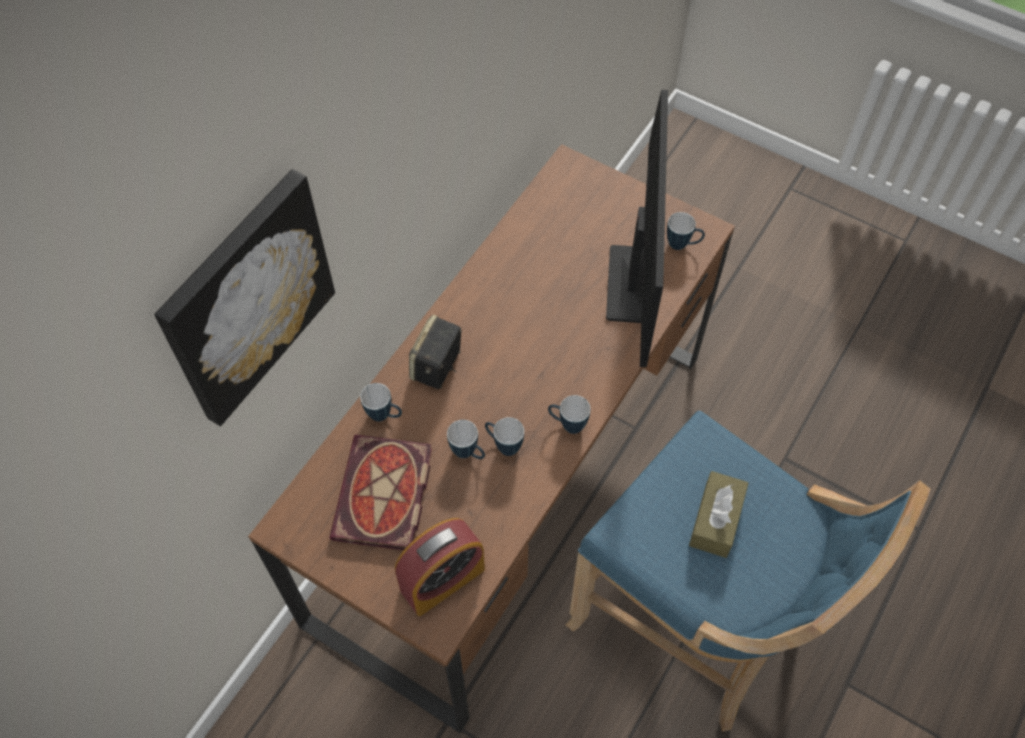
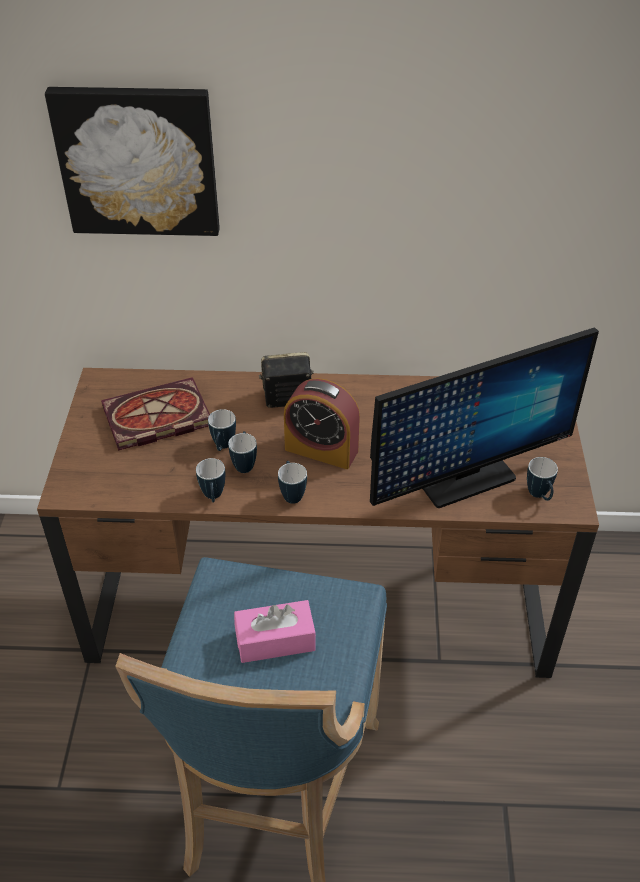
camera: 60 degrees right, 15 degrees down
(384, 416) = (223, 390): mug -> mug (213, 497)
(442, 579) = (105, 477): alarm clock -> alarm clock (321, 450)
(716, 520) = (275, 640): brown tissue box -> pink tissue box

